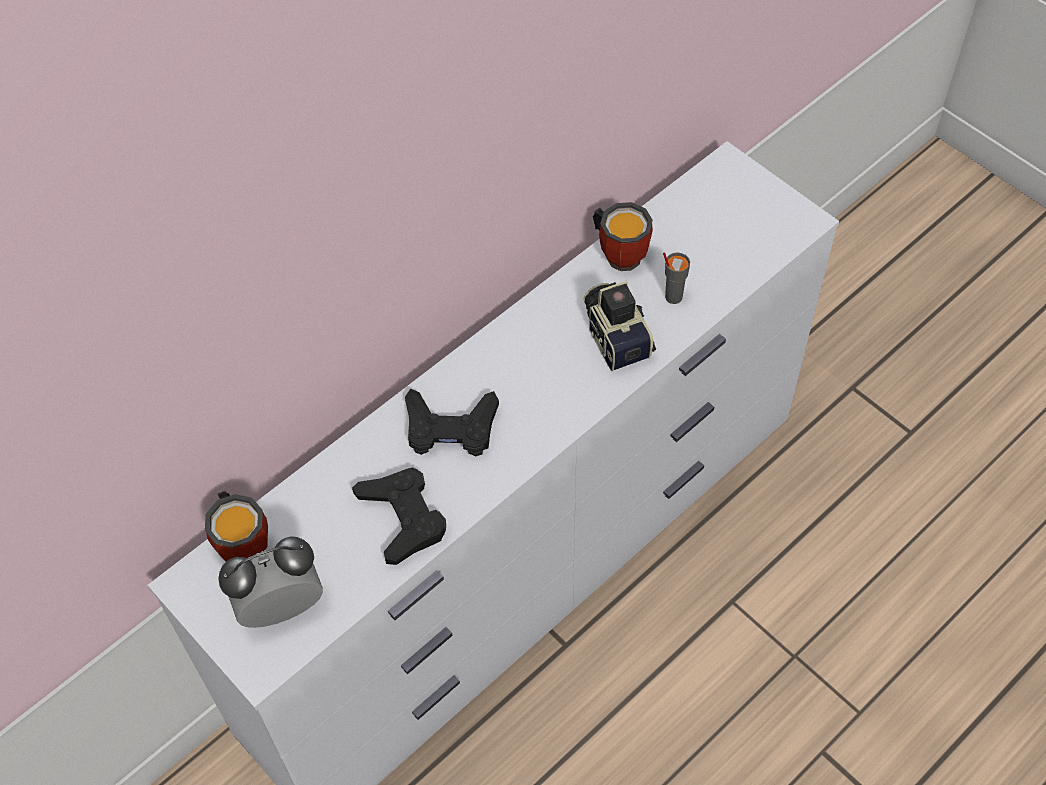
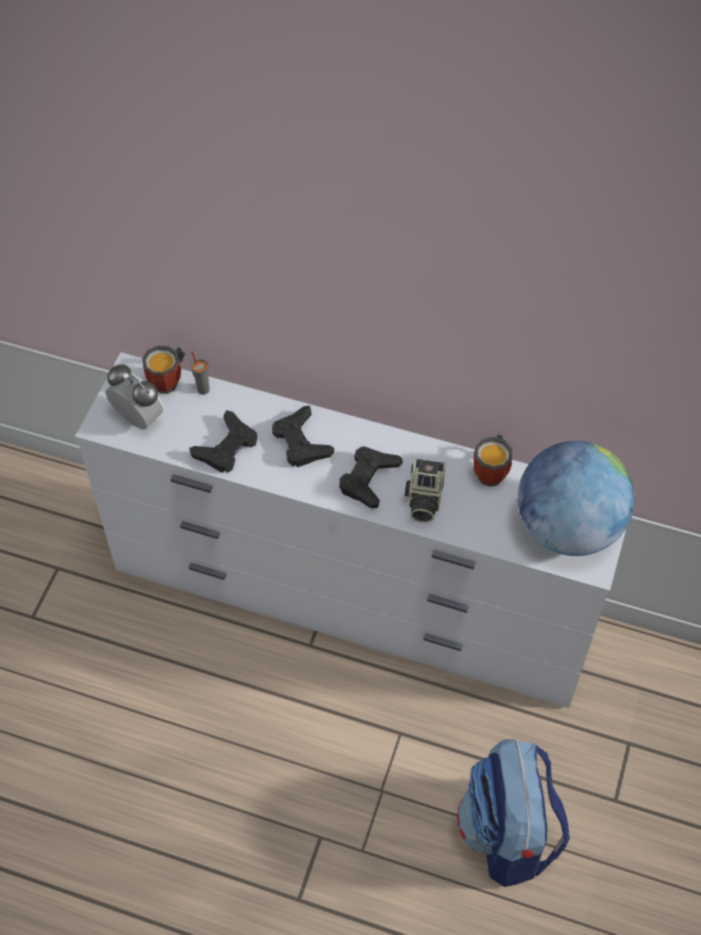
camera: 60 degrees right, 0 degrees up
(554, 380) = (368, 479): none -> black game controller
(617, 336) = (423, 498): camera -> camera turned 150 degrees clockwise
(673, 296) = (476, 516): grey cup -> grey cup (203, 389)
(737, 219) = (568, 527): none -> globe
(904, 551) = (508, 833): none -> backpack

